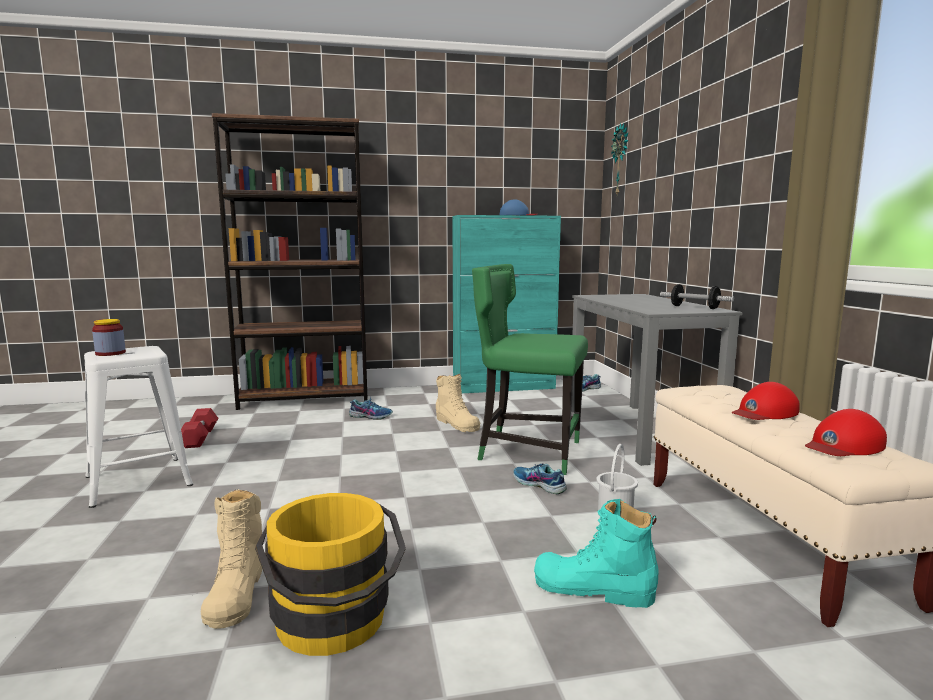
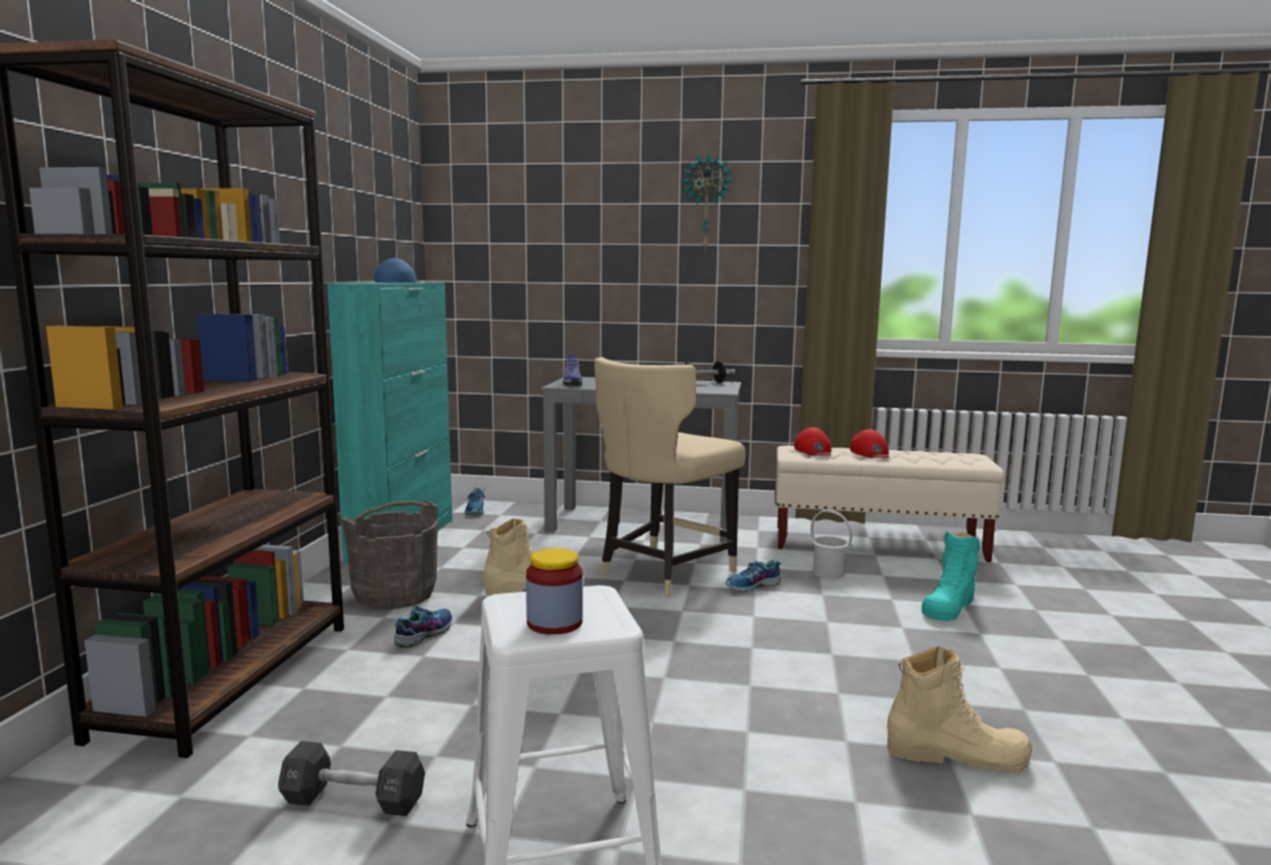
camera: 70 degrees left, 0 degrees up
(199, 438) = (353, 800): red dumbbell -> black dumbbell
(334, 625) = (1010, 706): yellow bucket -> none
(419, 401) = (394, 594): none -> grey bucket
(527, 452) = (662, 573): green chair -> beige chair
(604, 296) = (571, 384): none -> shoe
(621, 160) = (481, 212): wall clock -> wall clock (706, 202)
(843, 445) = (946, 456): red cap -> red cap (813, 450)

